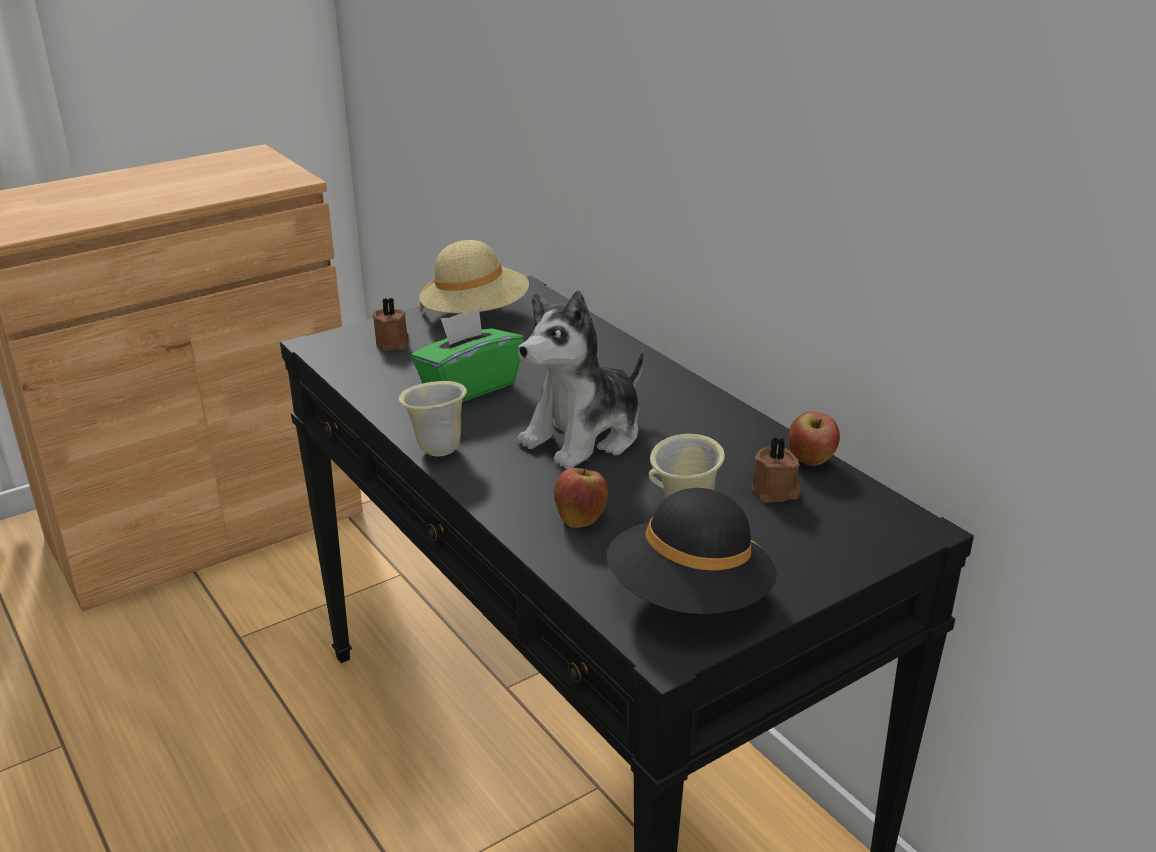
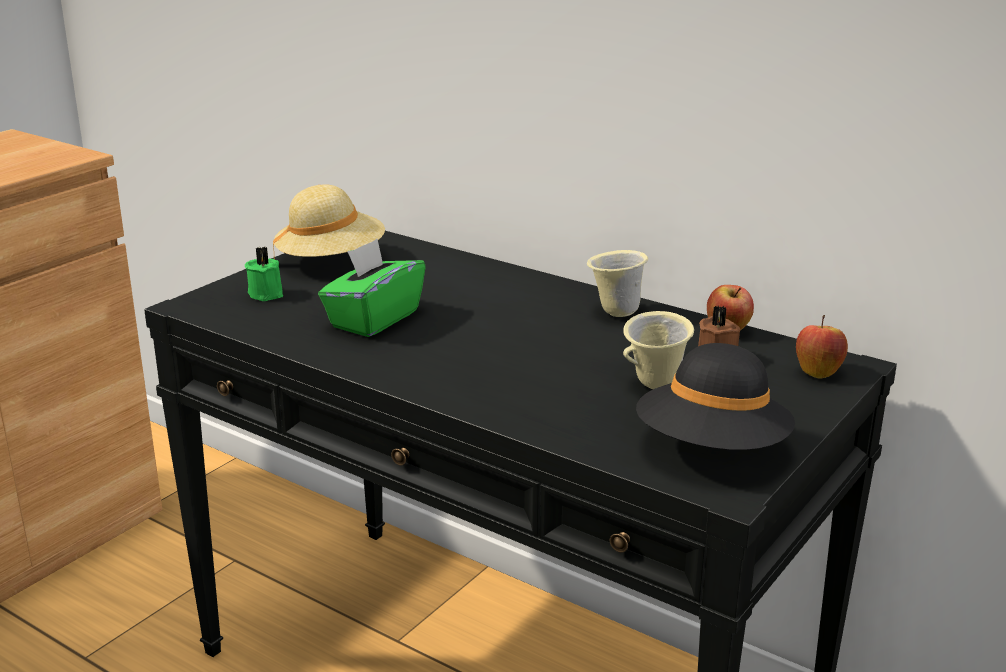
camera: 20 degrees left, 5 degrees down
(393, 342) = (267, 293): brown candle -> green candle
(436, 449) = (385, 374): beige mug -> beige mug (614, 312)
(581, 519) = (568, 407): apple -> apple (817, 372)
(584, 436) = (517, 342): plush toy -> none

